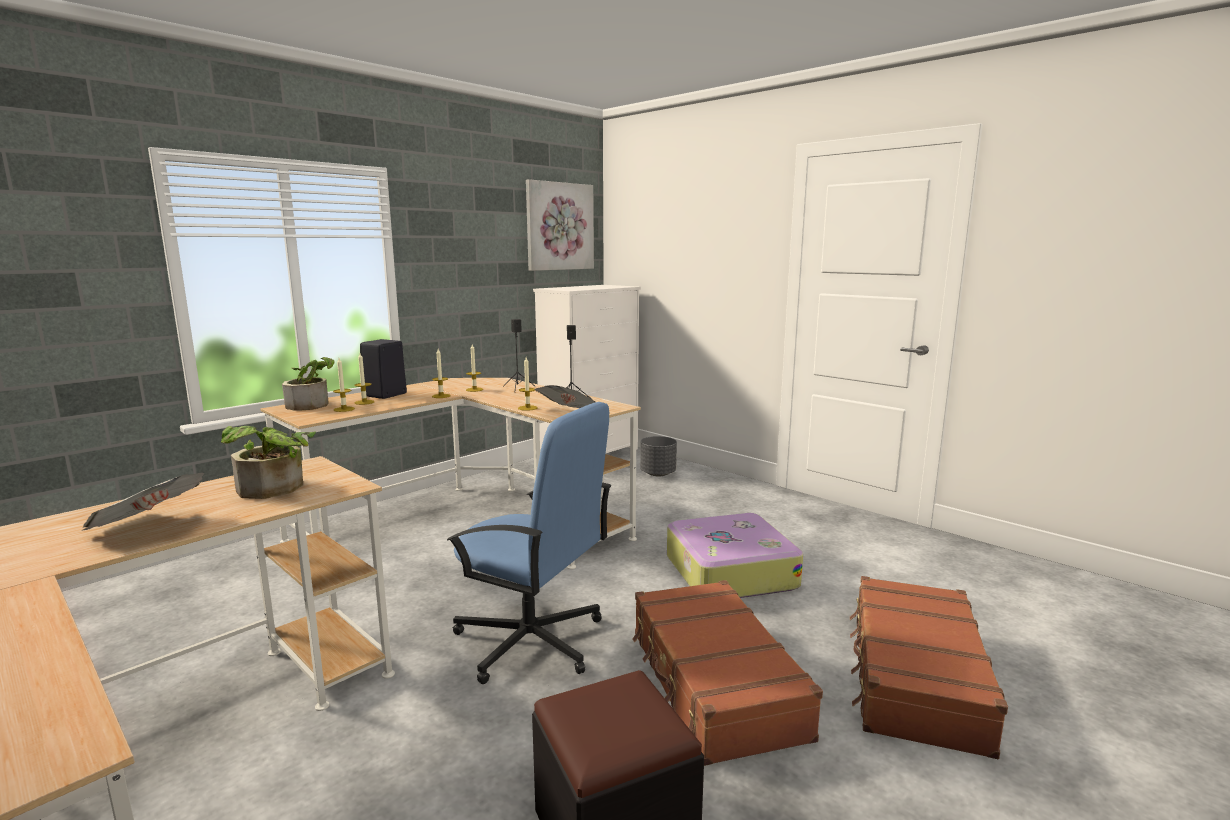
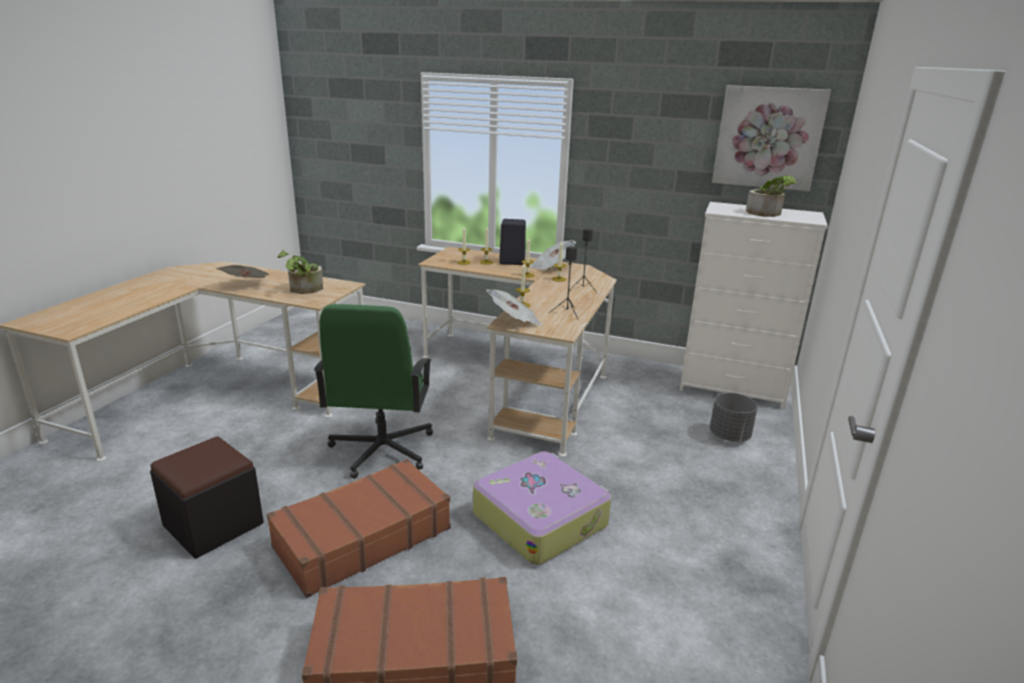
camera: 65 degrees right, 10 degrees up
(312, 404) = (468, 253): potted plant -> potted plant (768, 213)
(433, 387) = (551, 267): none -> newspaper
(531, 641) = (381, 450): blue office chair -> green office chair

